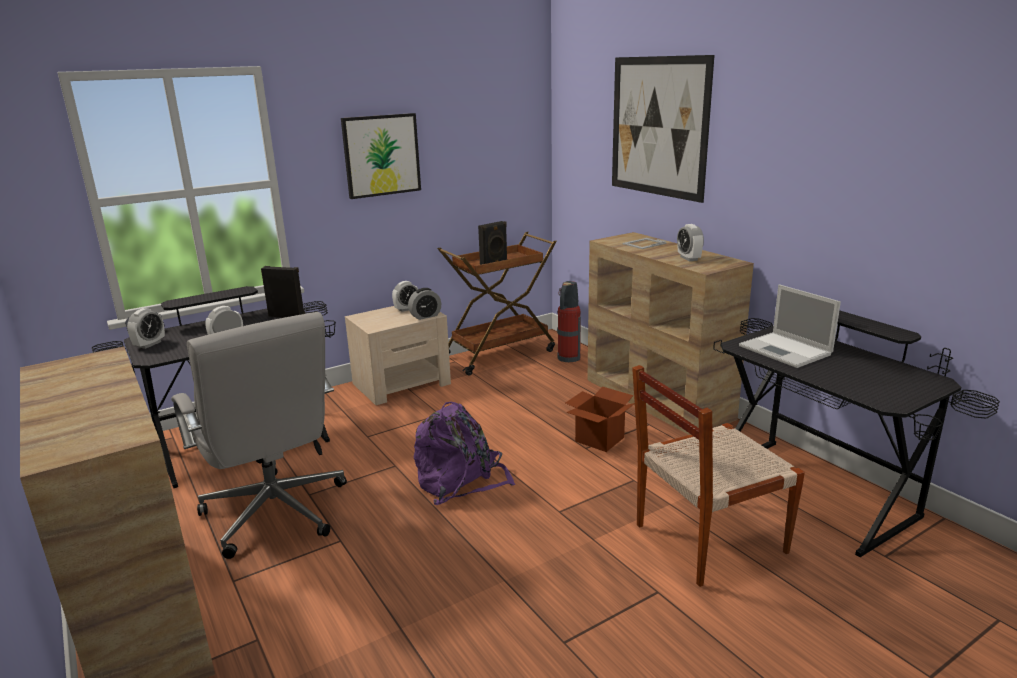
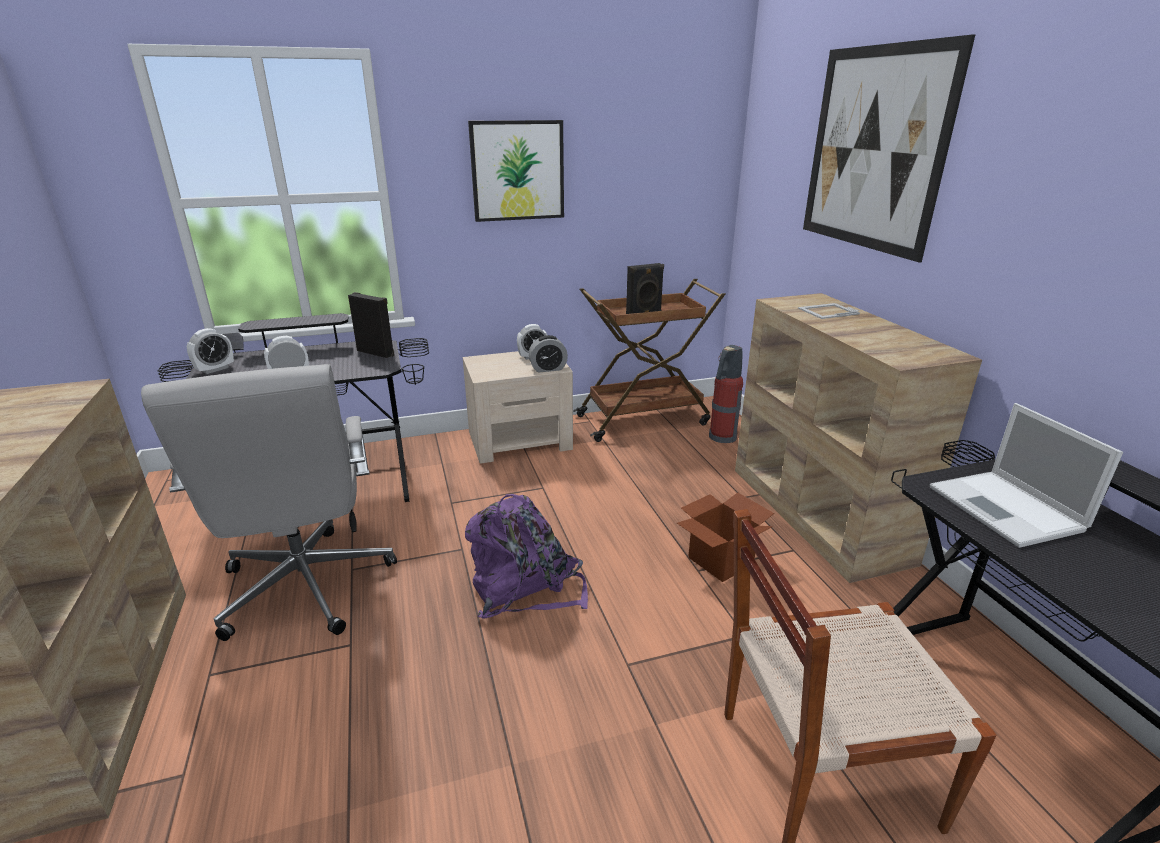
camera: 15 degrees right, 5 degrees up
(689, 258) = (883, 341): alarm clock -> none

